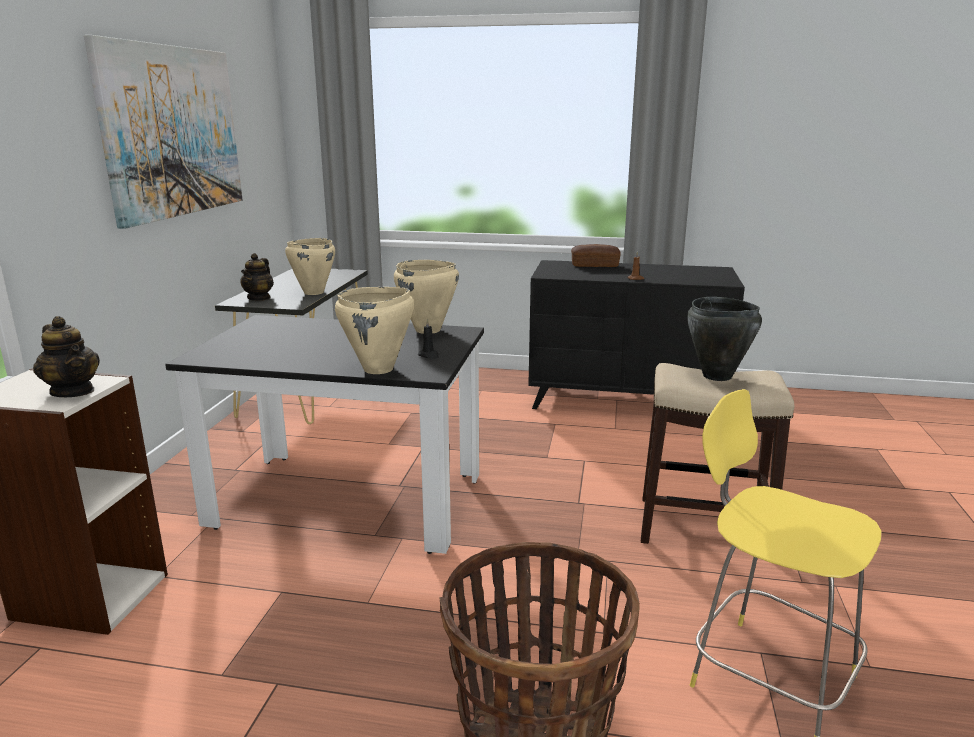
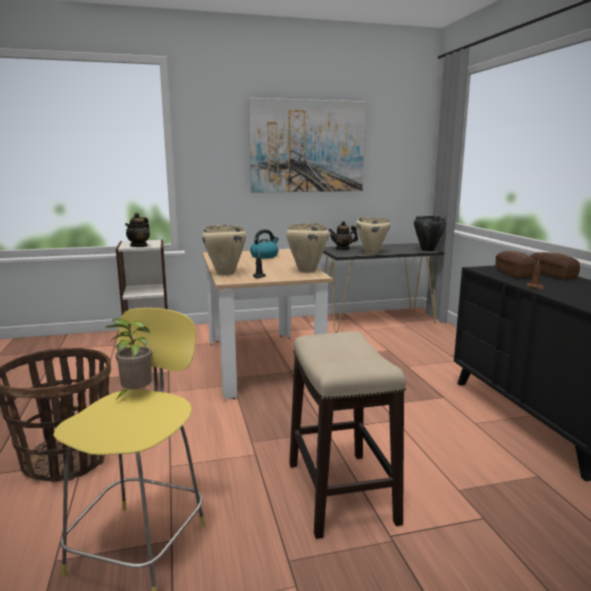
camera: 65 degrees right, 5 degrees down
(290, 334) = (264, 256): none -> kettle
(348, 500) = (261, 362): black dining table -> beige dining table
(578, 272) = (513, 273): none -> bread
(717, 376) = (352, 351): black cooking pot -> black cooking pot (427, 250)
(738, 513) = (135, 395): none -> potted plant

